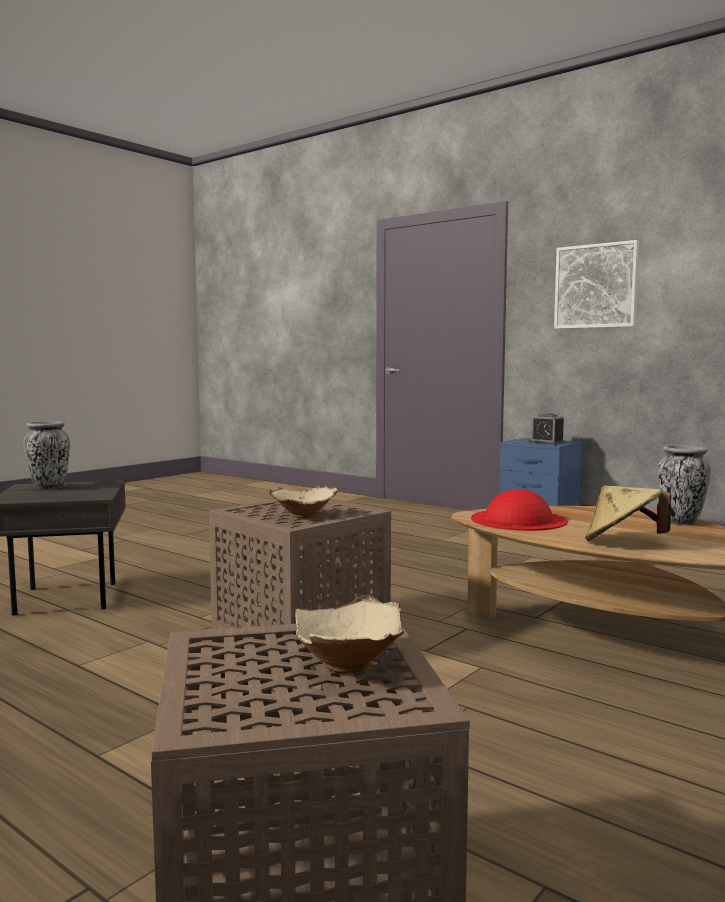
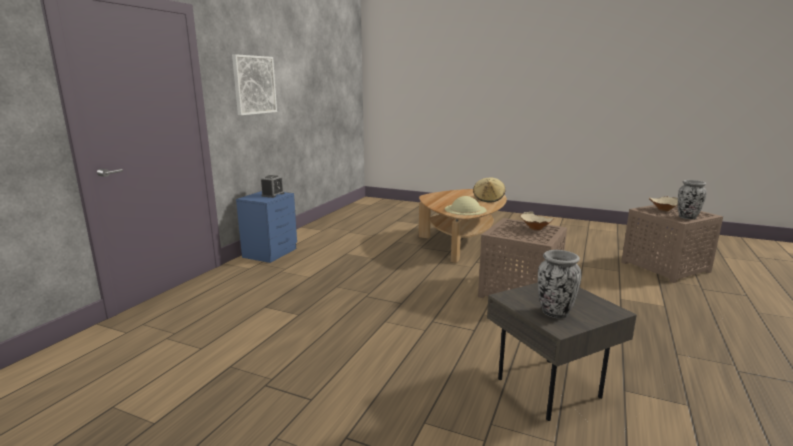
camera: 105 degrees left, 10 degrees up
(518, 519) = (465, 209): red hat -> beige hat
(680, 522) = (445, 193): vase -> vase (687, 217)

